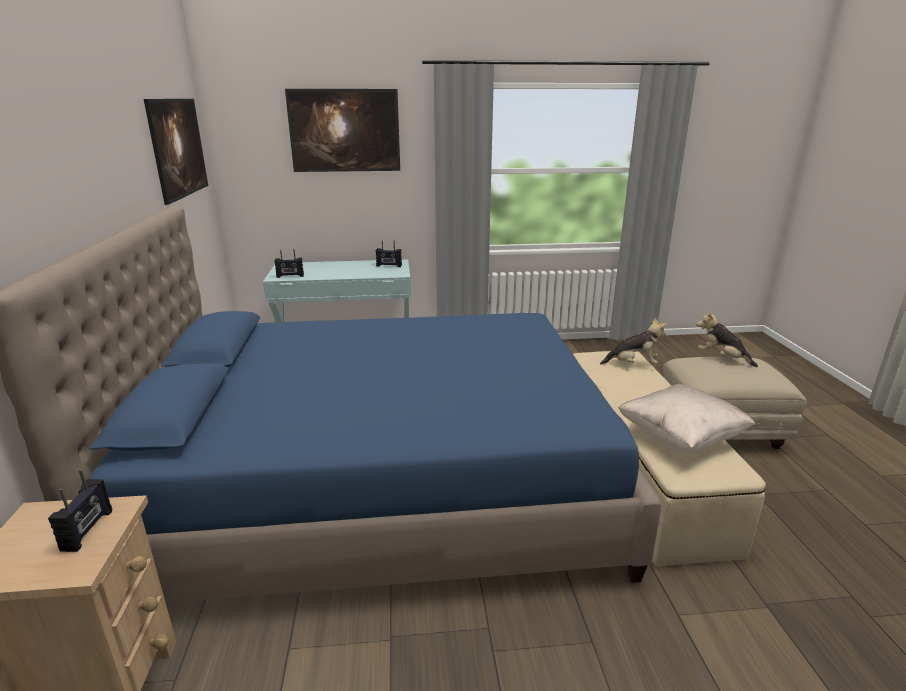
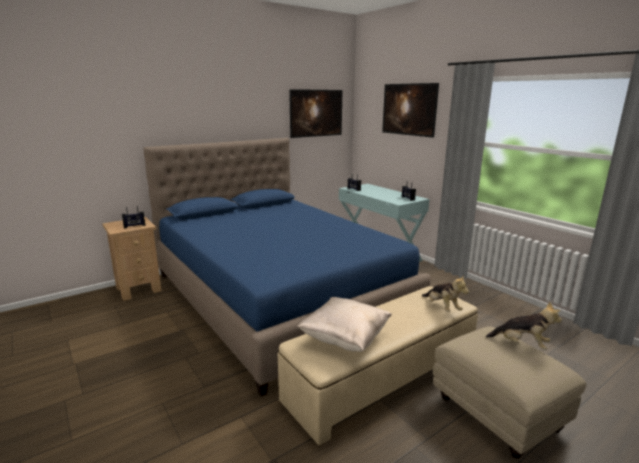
camera: 60 degrees right, 5 degrees down
(722, 358) = (521, 344): plush toy -> plush toy turned 105 degrees clockwise

